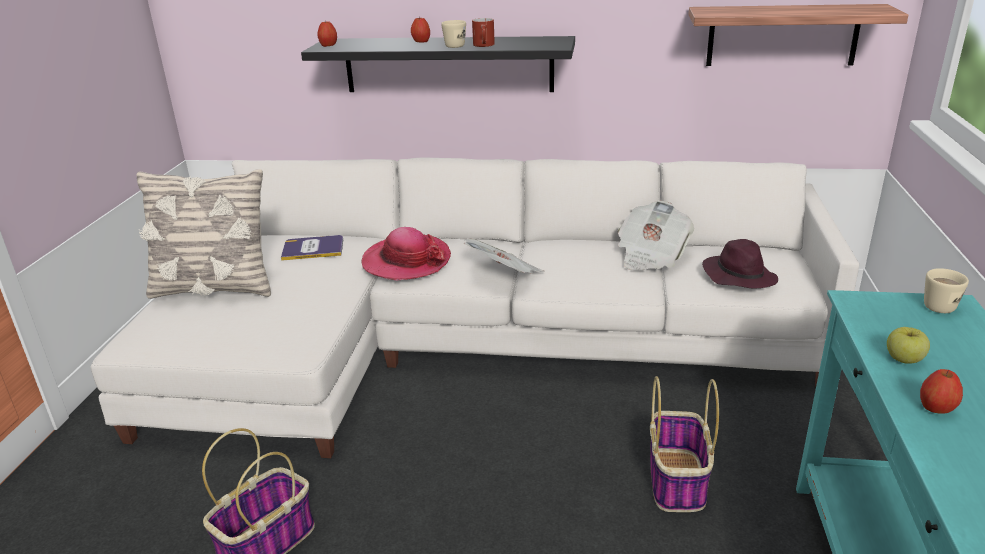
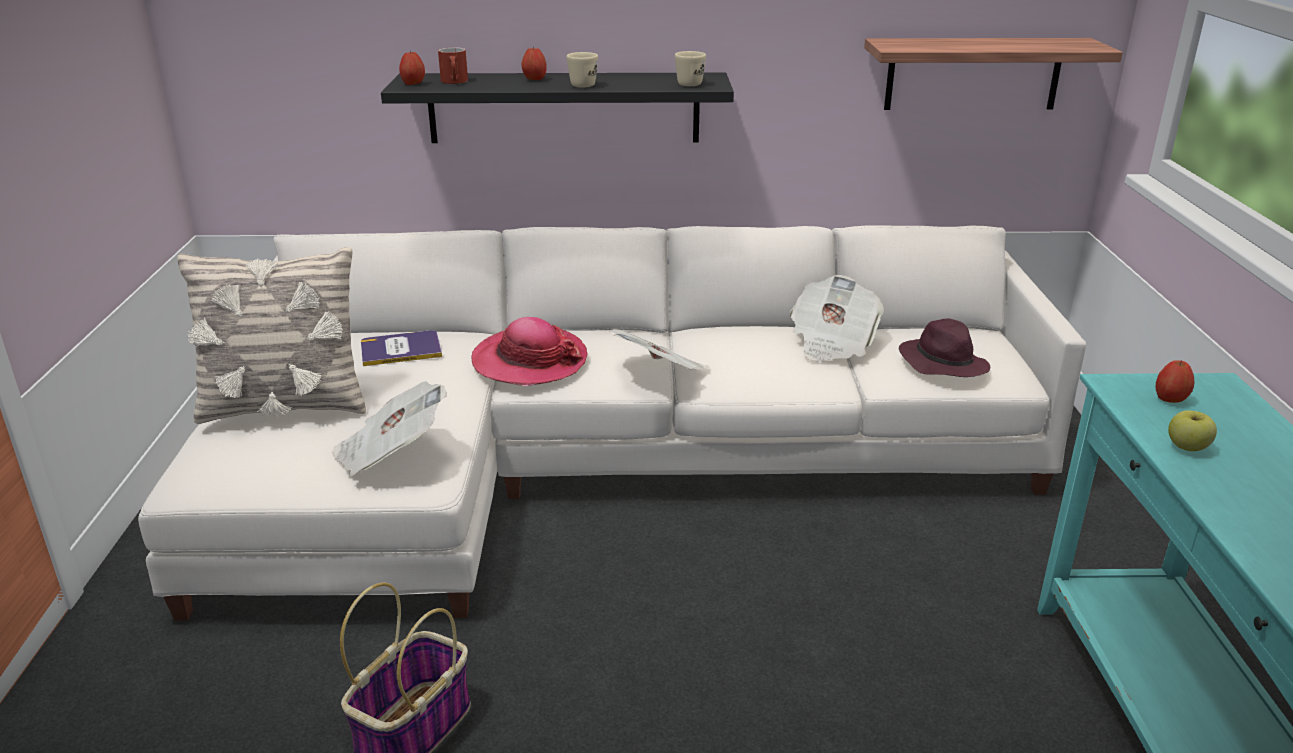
camera: 10 degrees left, 0 degrees up
(277, 328) = (390, 454): none -> newspaper
(484, 45) = (620, 84): red mug -> red mug (455, 82)
(677, 481) = (901, 612): basket -> none
(935, 409) = (1236, 498): apple -> apple (1169, 400)
(938, 304) = (1203, 385): beige mug -> beige mug (691, 83)

